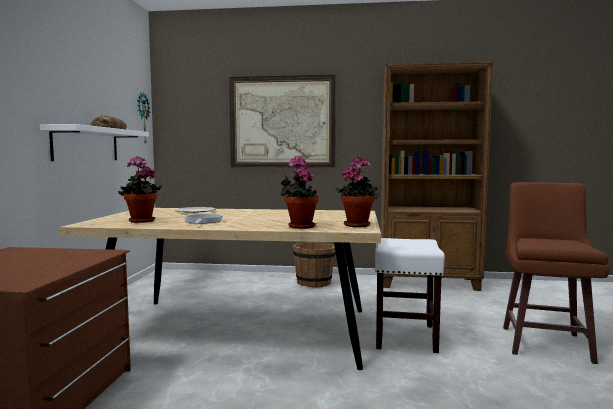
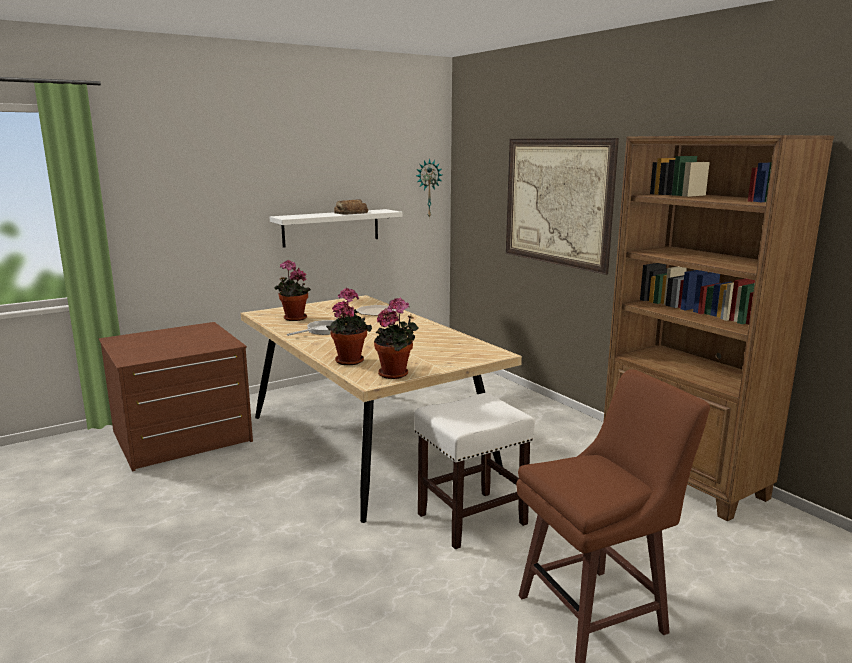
camera: 50 degrees right, 10 degrees up
(314, 283) = (544, 422): brown bucket -> none

